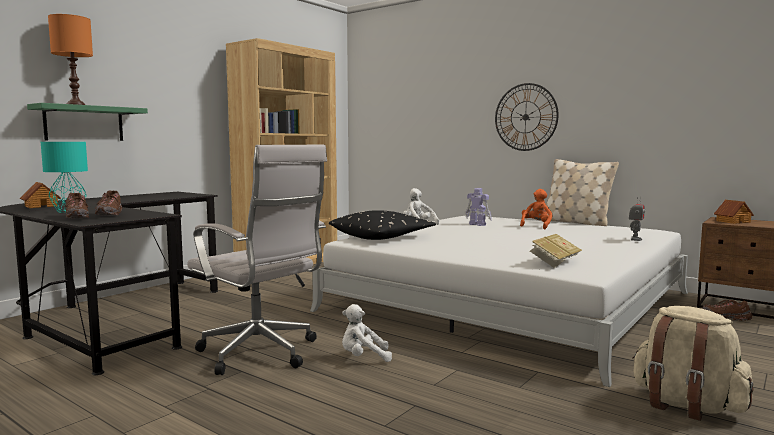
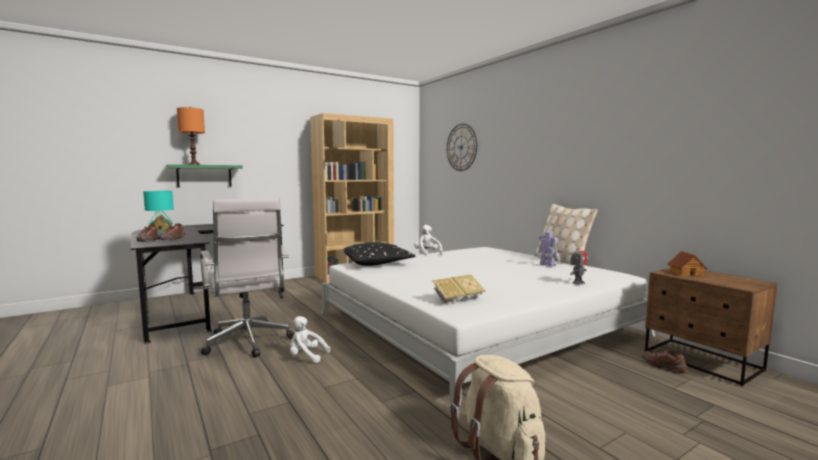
camera: 20 degrees right, 0 degrees up
(477, 224) = (472, 256): toy robot -> toy robot (547, 264)
(525, 117) = (531, 167): wall clock -> wall clock (461, 147)
(536, 226) = (517, 262): orange plush toy -> none

